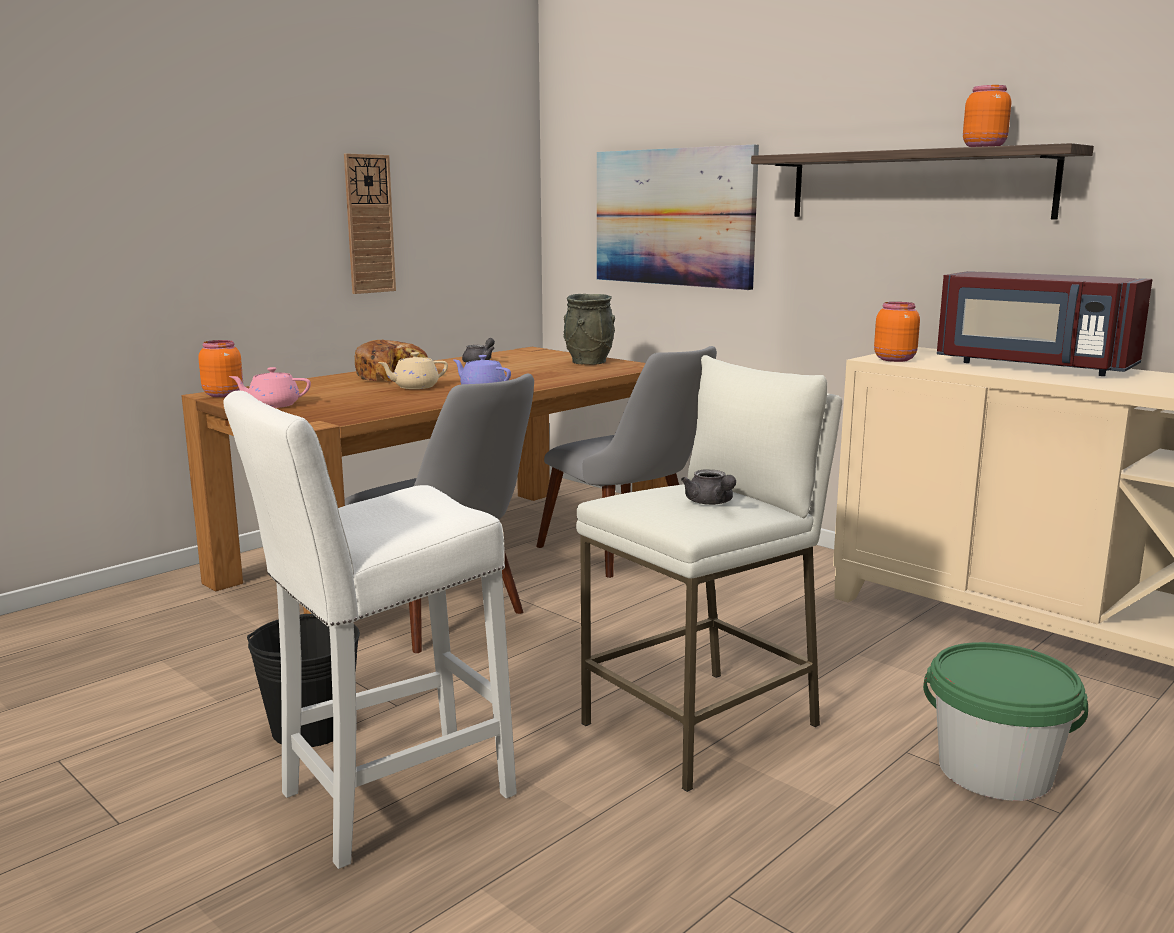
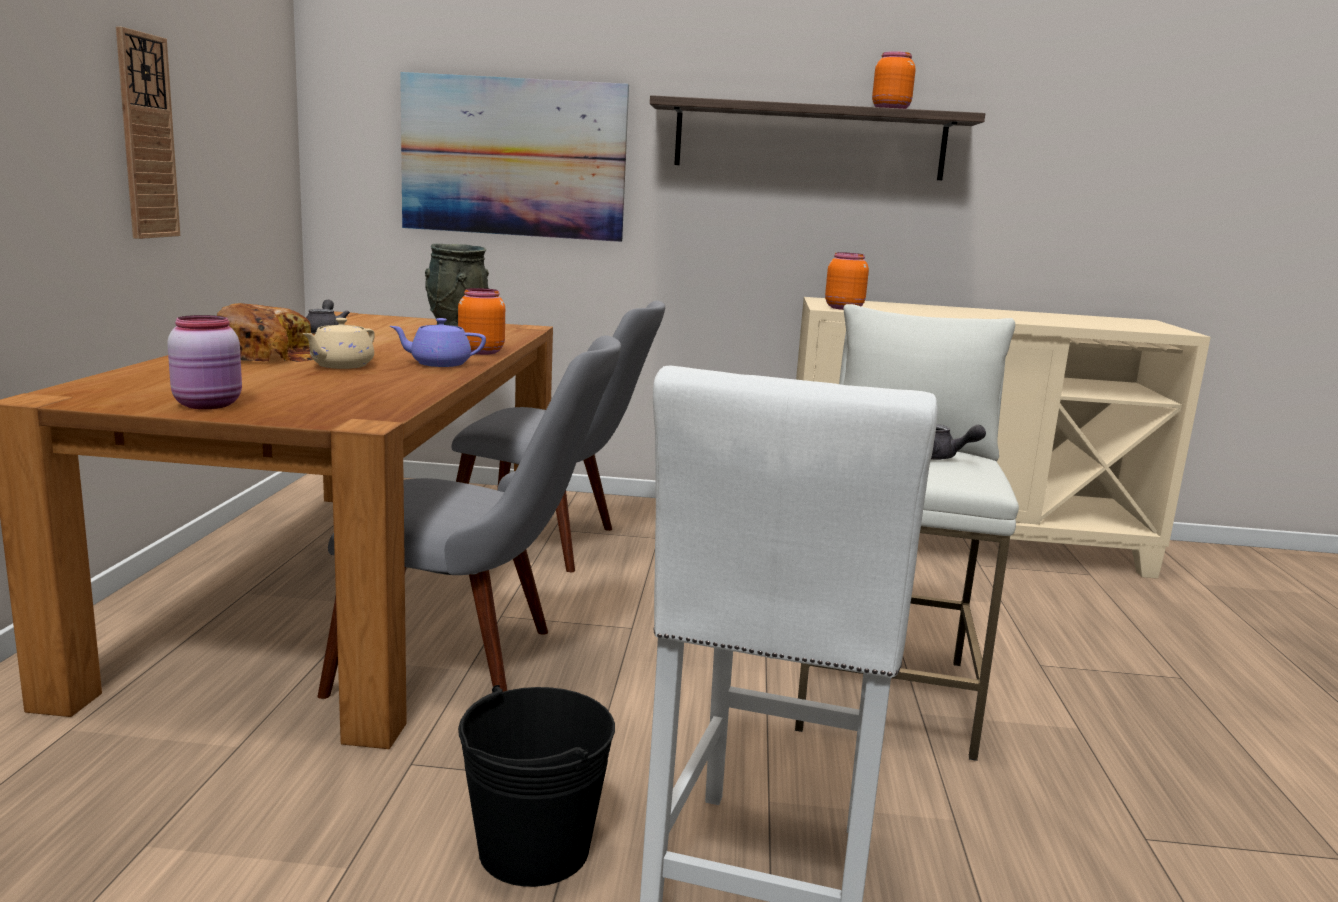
camera: 40 degrees left, 0 degrees up
(223, 394) = (71, 396): orange jar -> orange jar (480, 352)
(273, 405) = (210, 405): pink teapot -> pink jar
(994, 770) = (1105, 660): green bucket -> none
(1033, 366) = (948, 310): red microwave -> none

